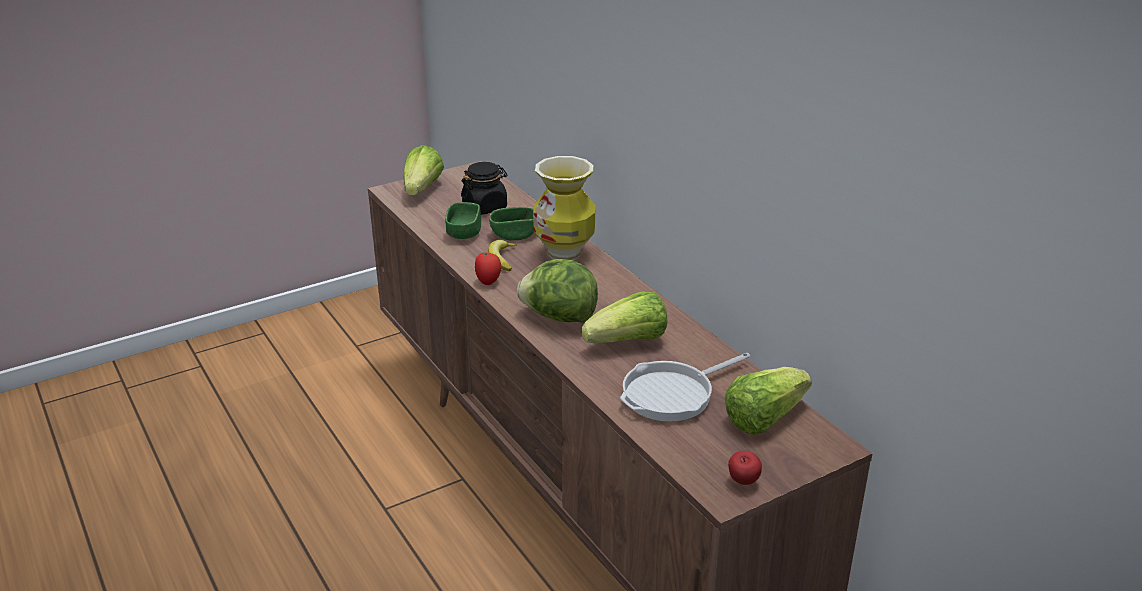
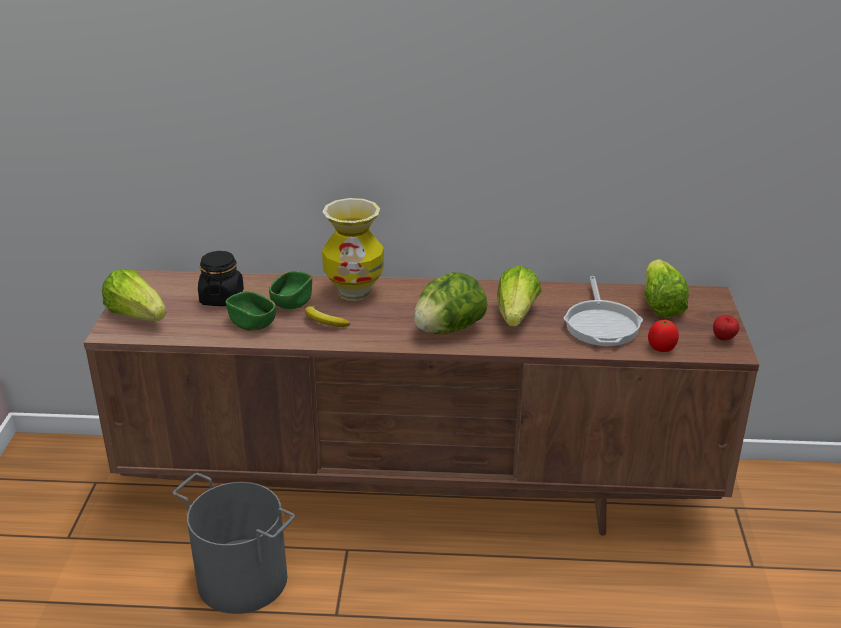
camera: 55 degrees left, 0 degrees up
(383, 442) = (243, 578): none -> grey bucket
(488, 281) = (353, 340): tomato -> tomato (661, 348)

